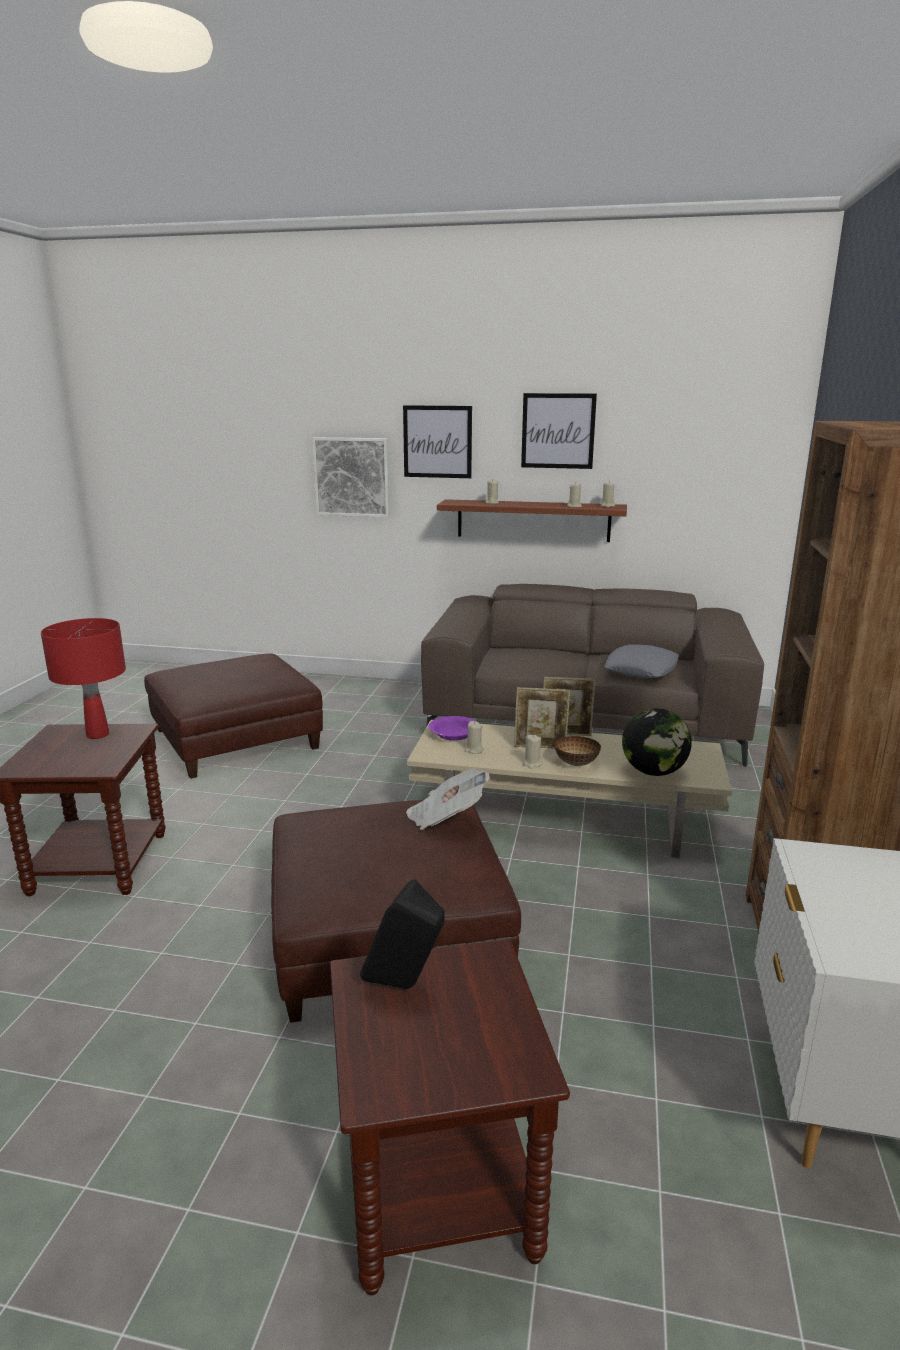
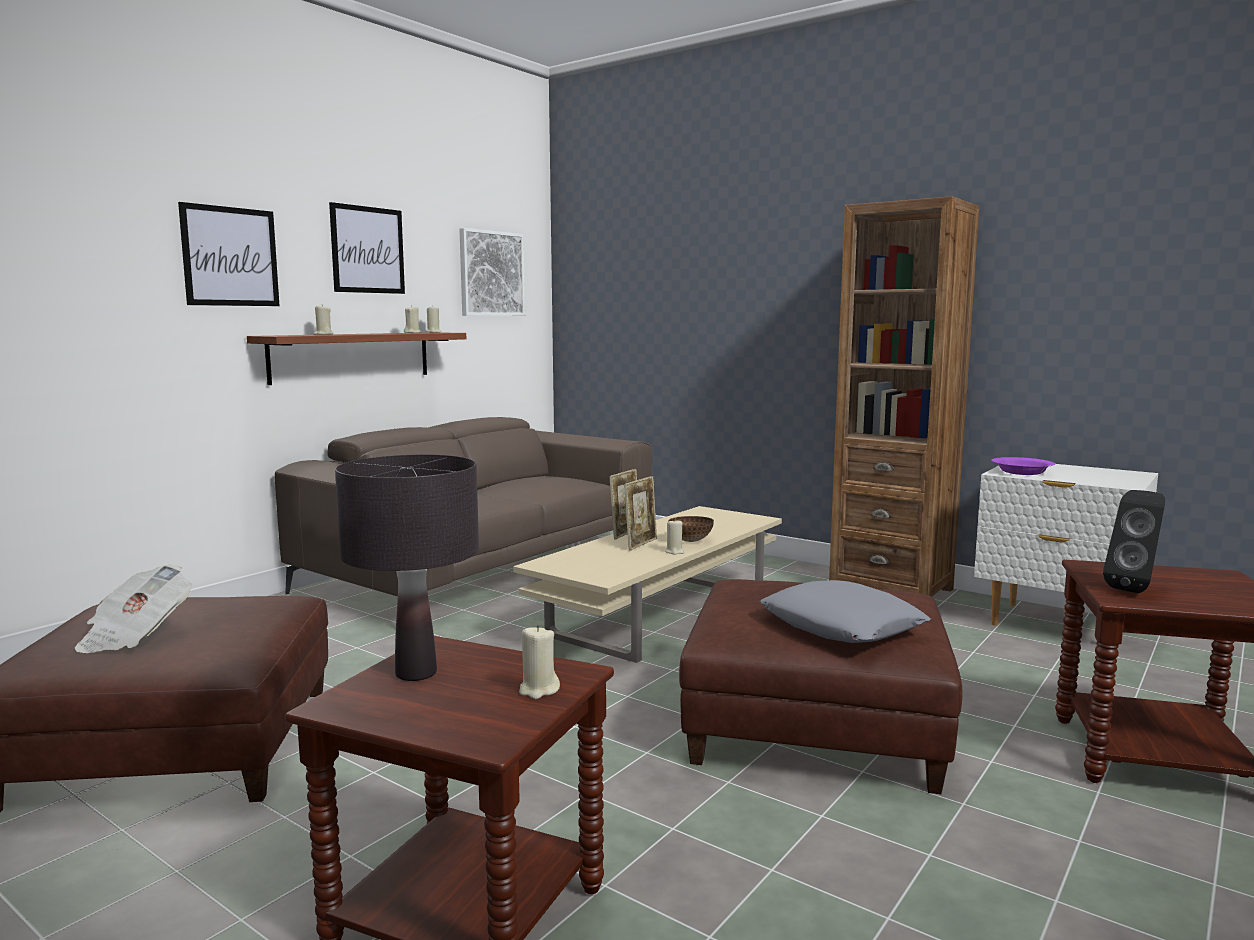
camera: 65 degrees left, 10 degrees down
(97, 735) = (416, 673): red table lamp -> black table lamp
(352, 477) = (100, 307): picture -> picture (491, 273)
(446, 817) = (779, 582): newspaper -> newspaper (135, 636)
(454, 735) = (570, 564): purple bowl -> purple bowl (1022, 472)
(474, 750) = (618, 563): beige candle -> beige candle (538, 690)
(641, 669) = (550, 484): grey pillow -> grey pillow (842, 625)
(653, 772) = (731, 527): globe -> none

